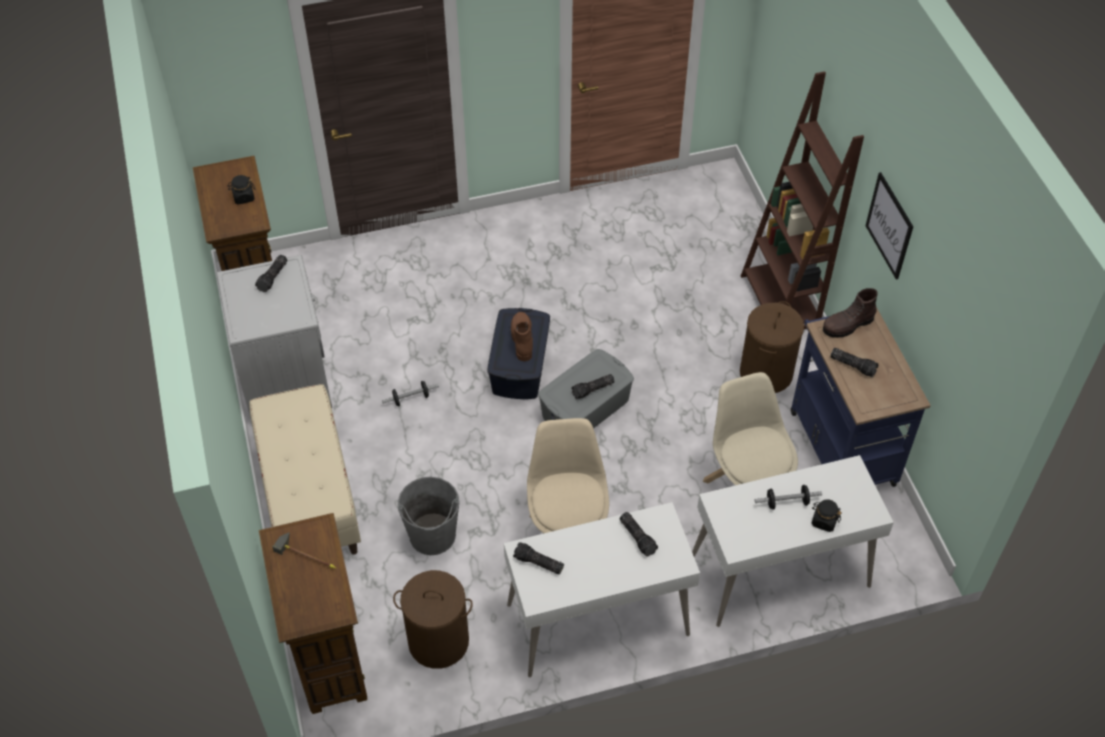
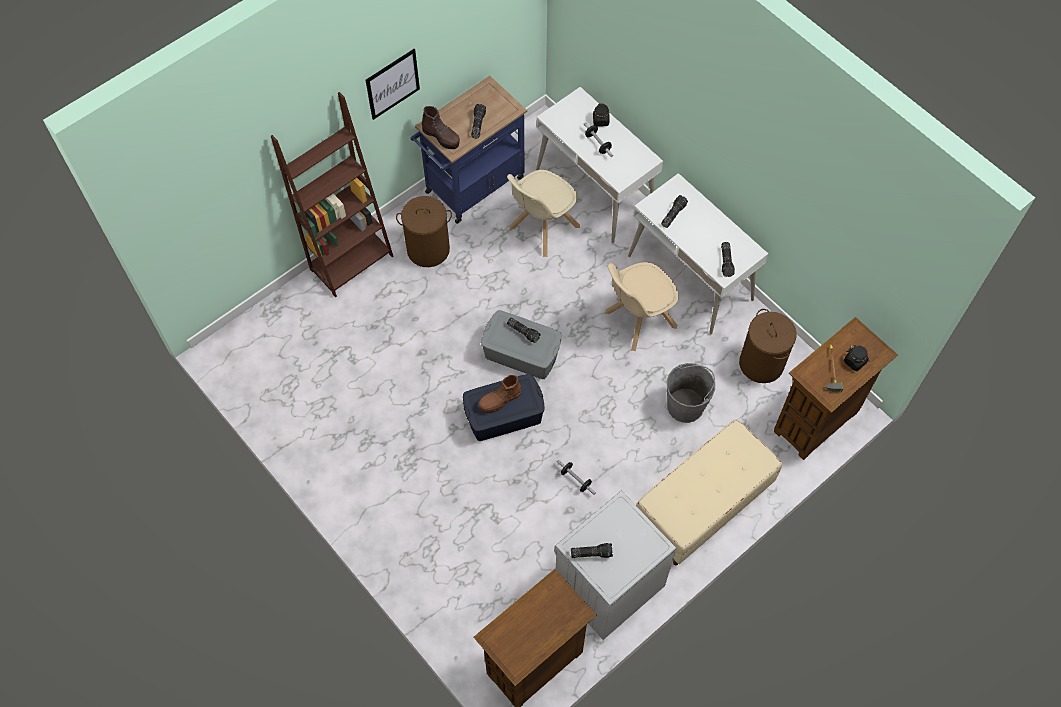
camera: 115 degrees left, 10 degrees up
(243, 197) = (531, 612): black jar -> black jar (855, 362)

